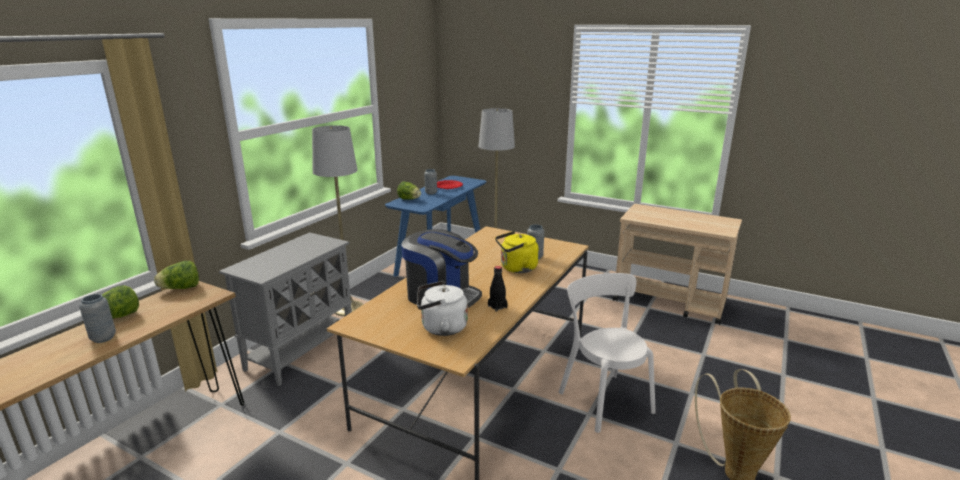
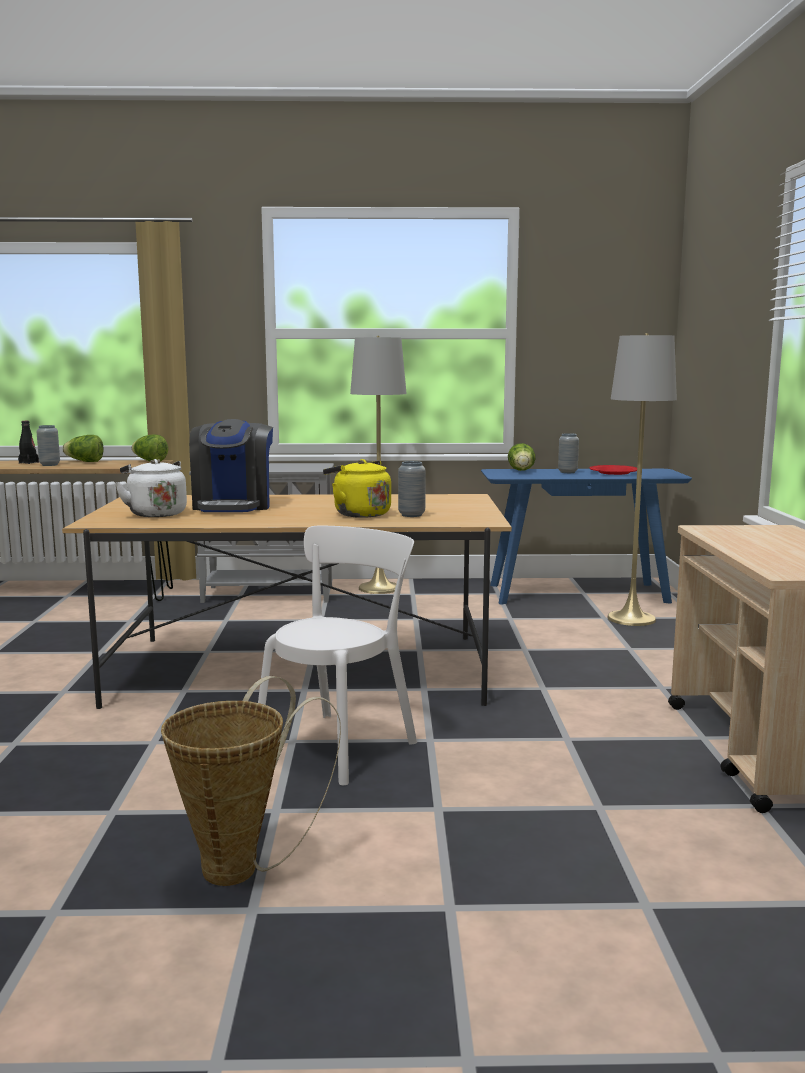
camera: 60 degrees right, 10 degrees down
(497, 306) = (231, 520): black bottle -> black bottle (28, 462)

